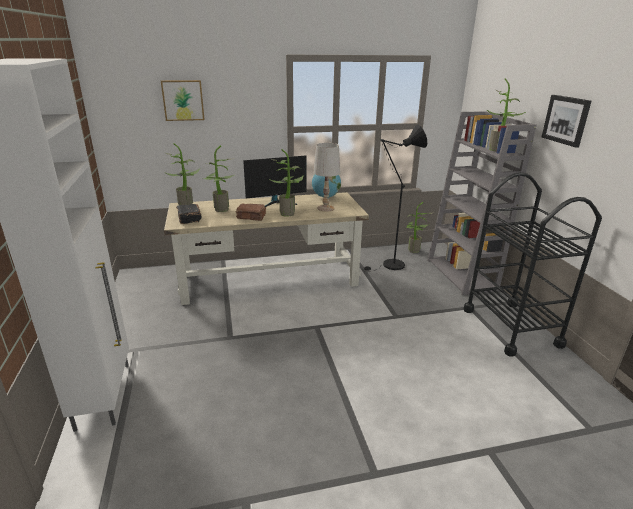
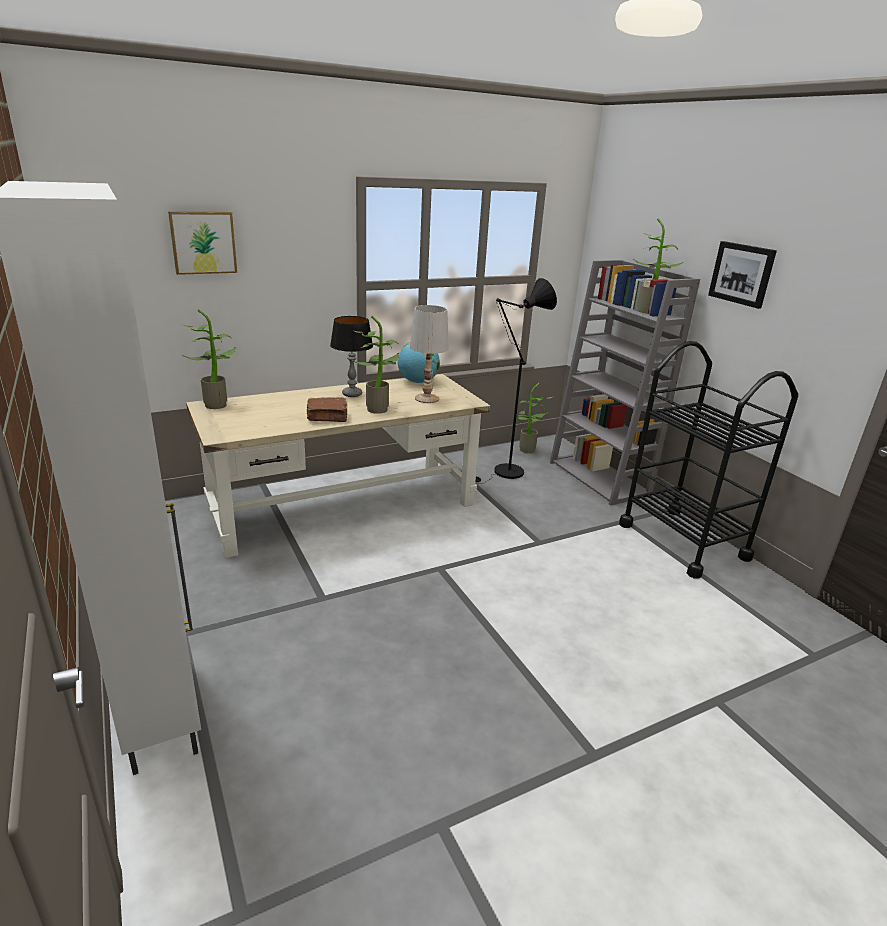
camera: 15 degrees left, 0 degrees up
(189, 218) = (233, 425): black book -> none
(221, 210) = (275, 409): potted plant -> none
(276, 203) = (352, 394): monitor -> table lamp

